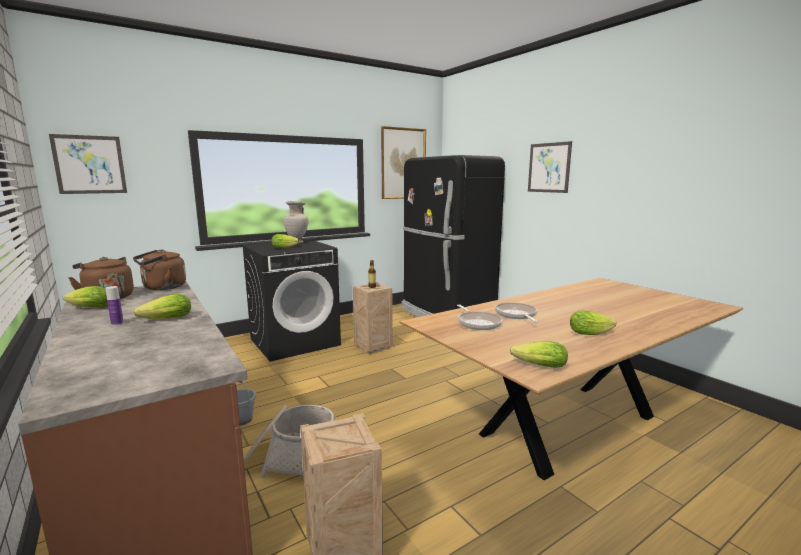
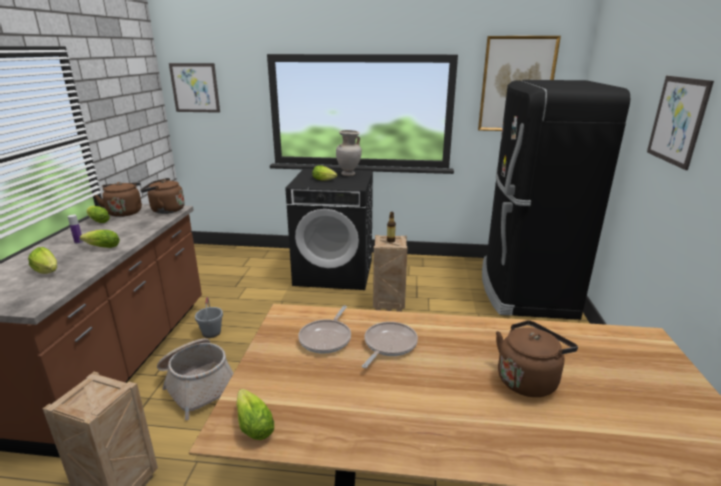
camera: 40 degrees right, 10 degrees up
(592, 333) = (410, 416): lettuce -> lettuce (48, 271)
(600, 306) = (528, 379): none -> brown kettle

